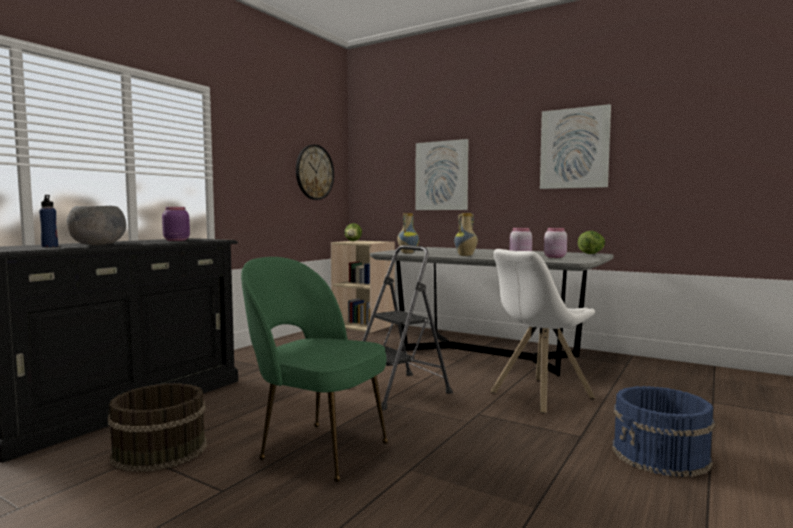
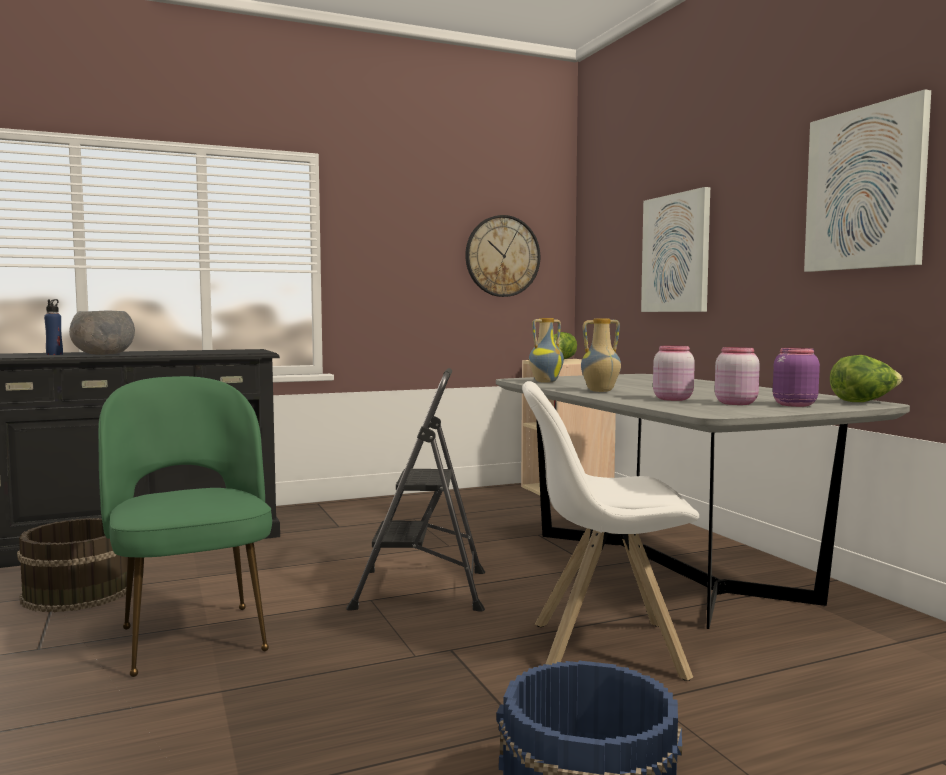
camera: 35 degrees right, 0 degrees up
(176, 240) = (212, 351): purple jar -> purple jar (793, 405)

